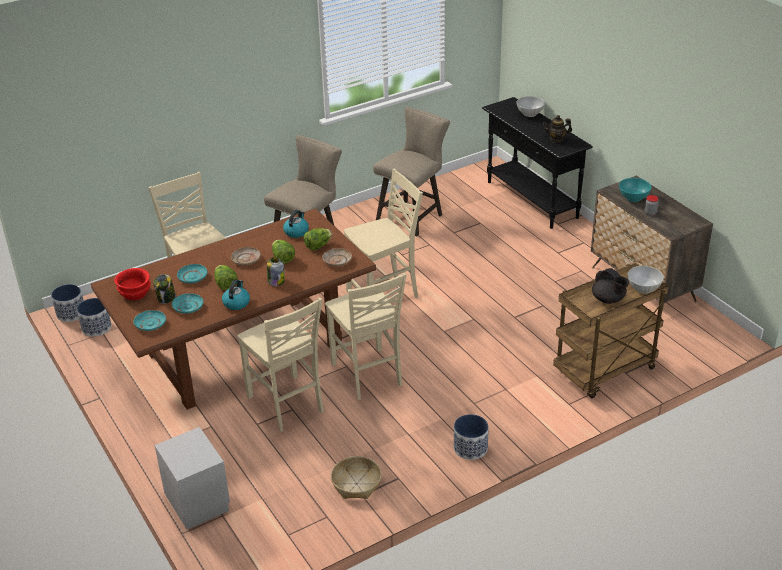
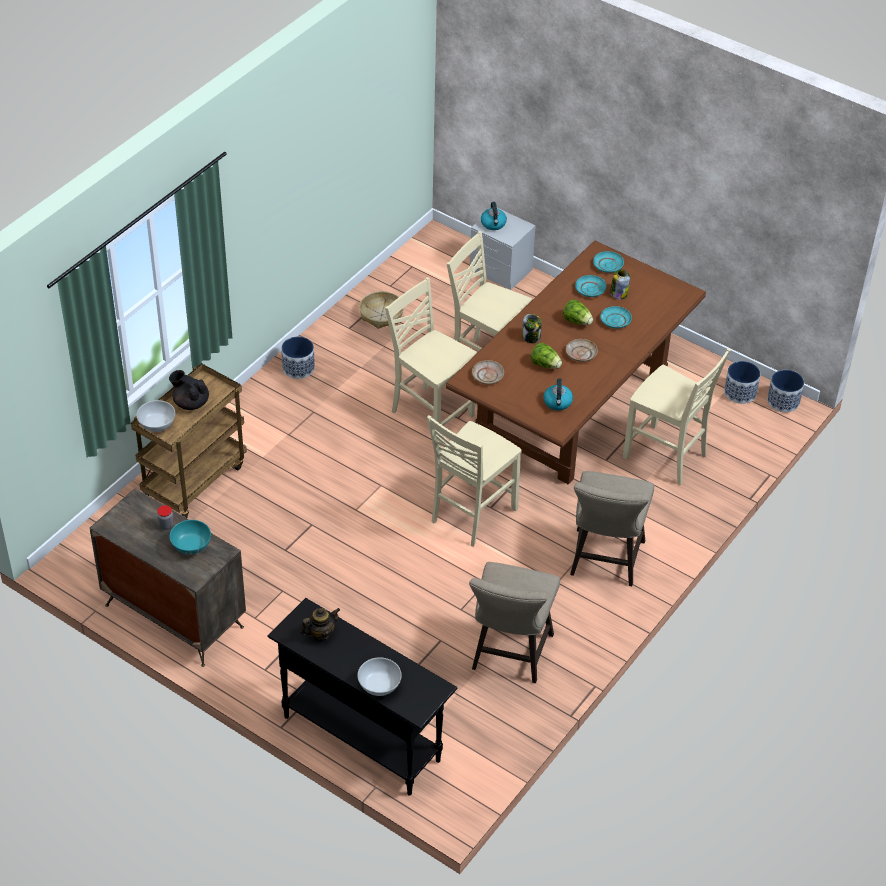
camera: 155 degrees right, 10 degrees up
(135, 293) = (653, 291): red bowl -> none
(236, 303) = (549, 305): kettle -> kettle (493, 224)
(318, 246) = (520, 389): lettuce -> none

